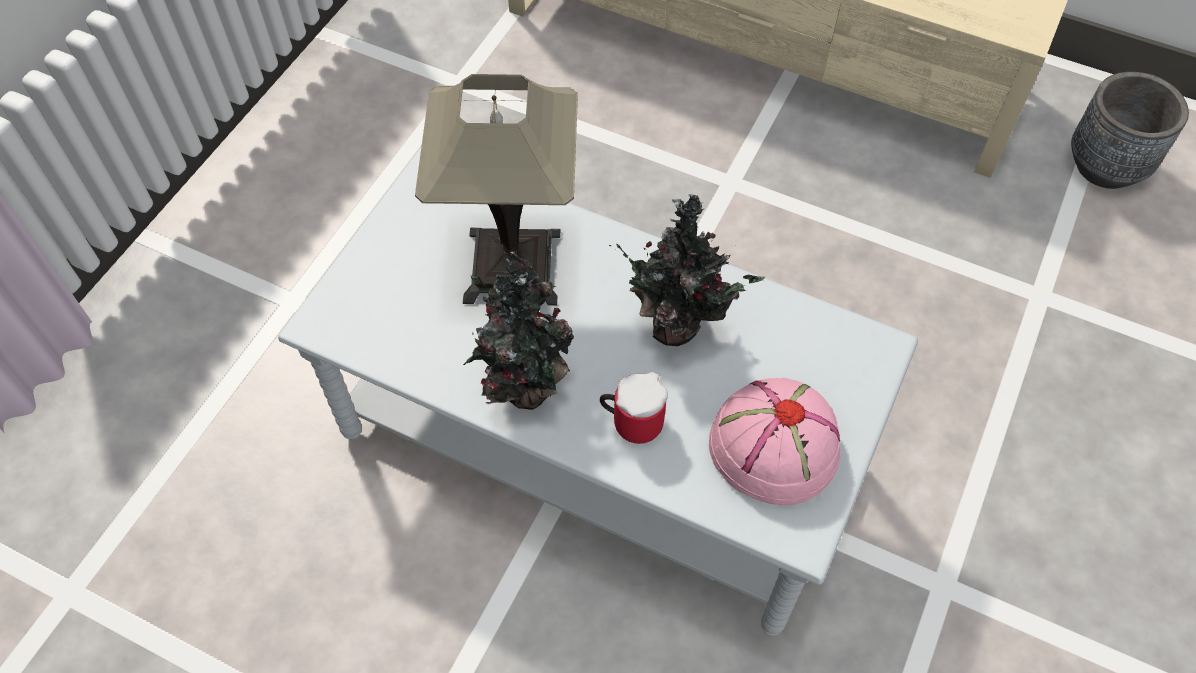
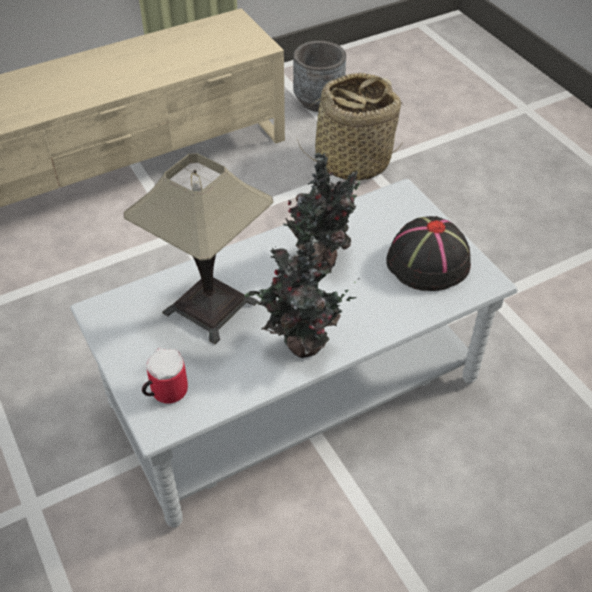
camera: 55 degrees left, 10 degrees down
(632, 419) = (364, 309): mug -> mug (164, 391)
(773, 445) = (427, 262): pink hat -> black hat
(1032, 272) = (352, 161): none -> basket

